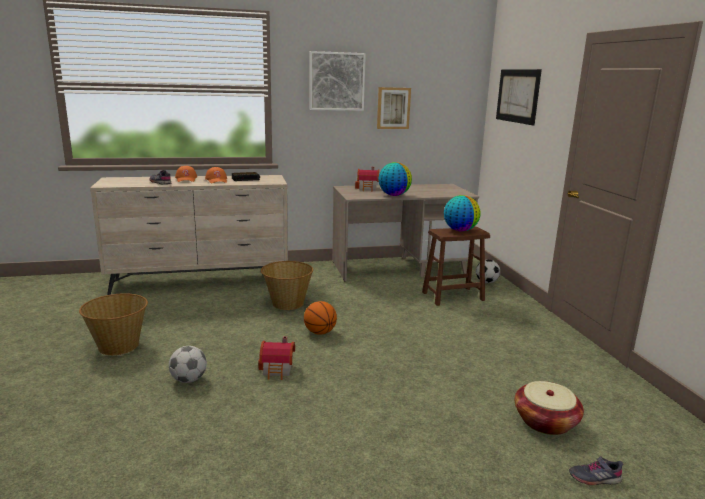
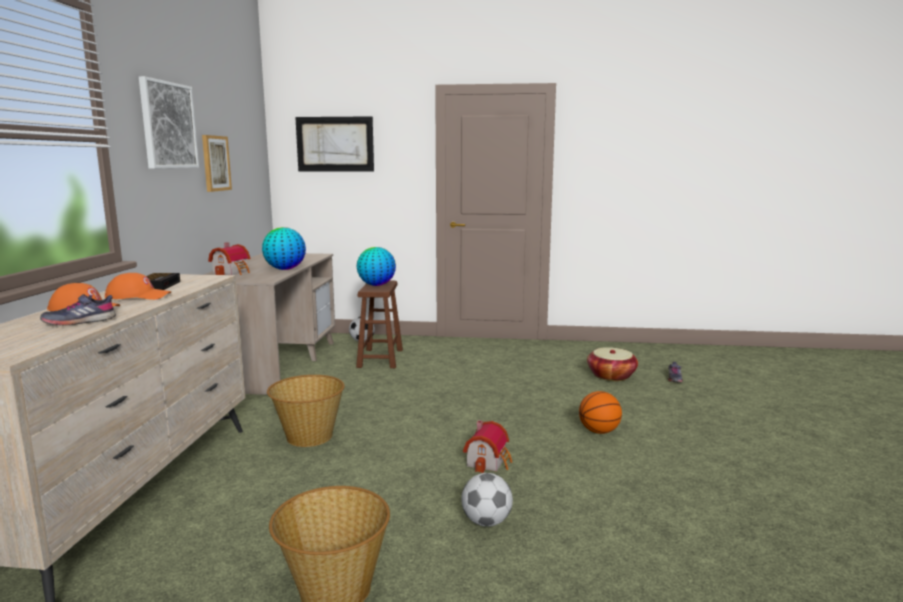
camera: 70 degrees left, 5 degrees down
(320, 332) = (412, 428): basketball -> basketball (599, 431)

